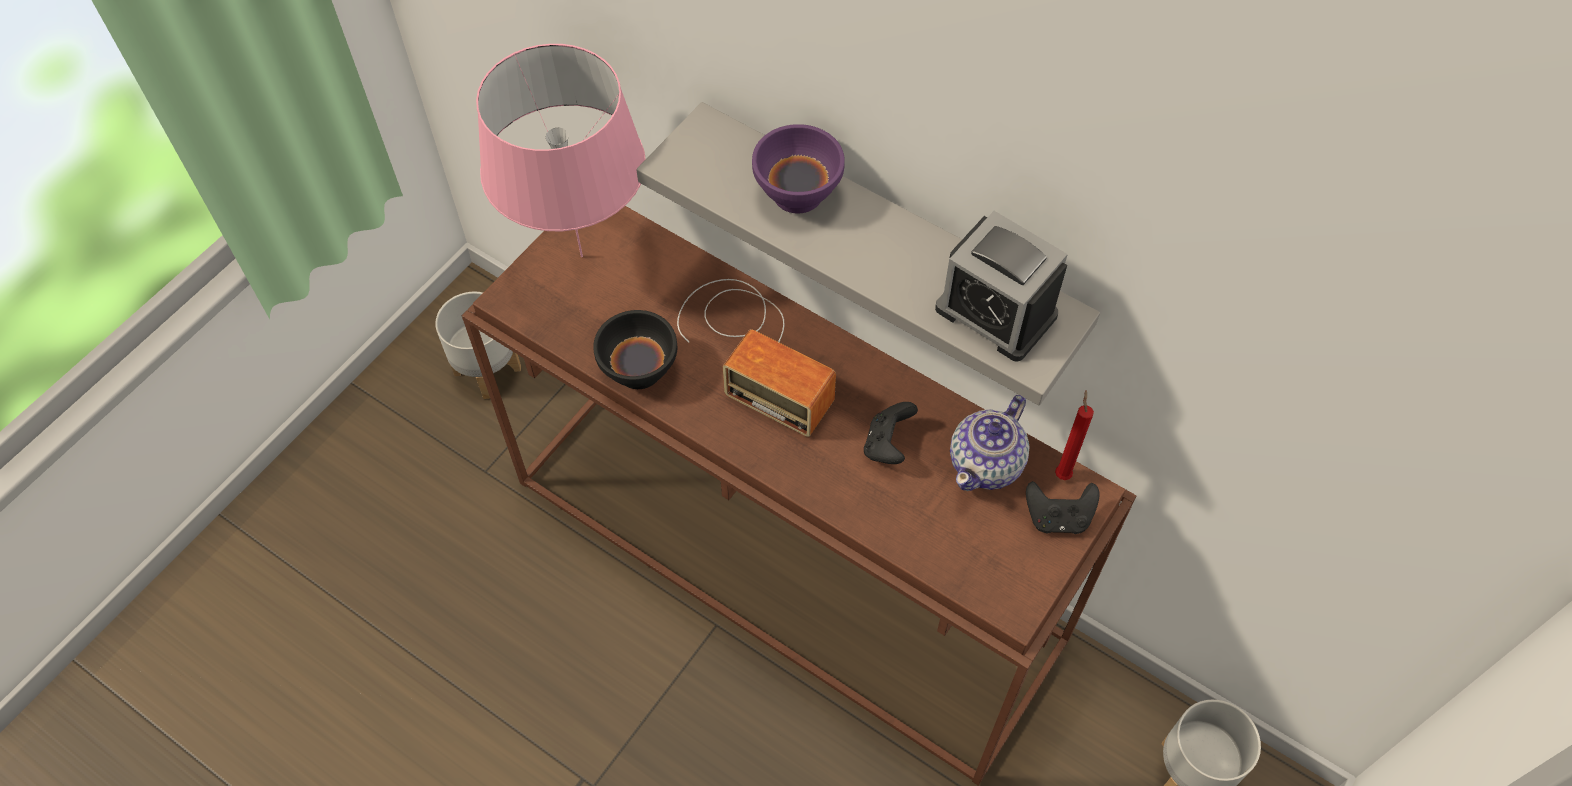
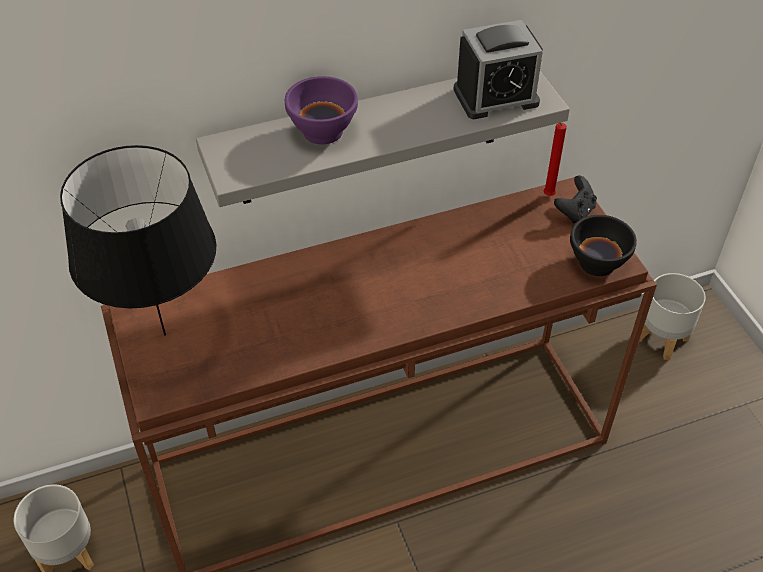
camera: 55 degrees left, 10 degrees down
(582, 255) = (164, 334): pink table lamp -> black table lamp
(638, 369) = (291, 351): black bowl -> black bowl (596, 263)
(753, 350) = (335, 284): radio -> none
(887, 445) = (463, 258): black game controller -> none
(987, 463) = (514, 221): teapot -> none

